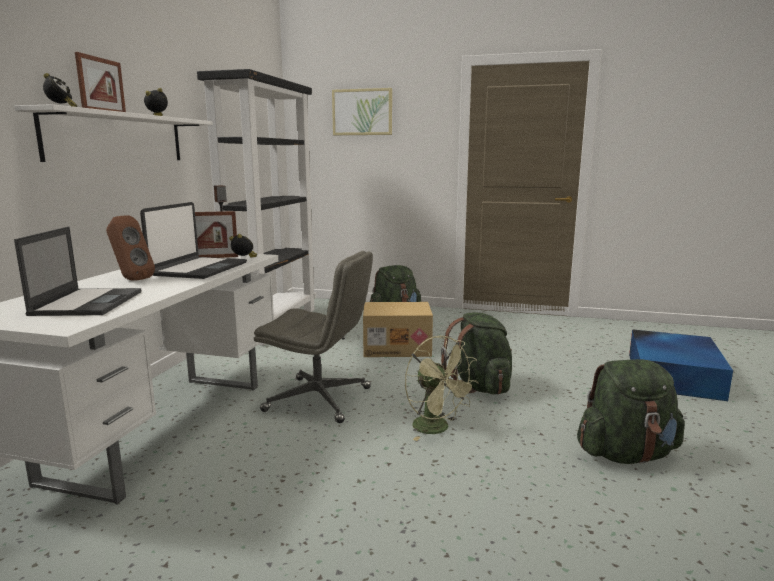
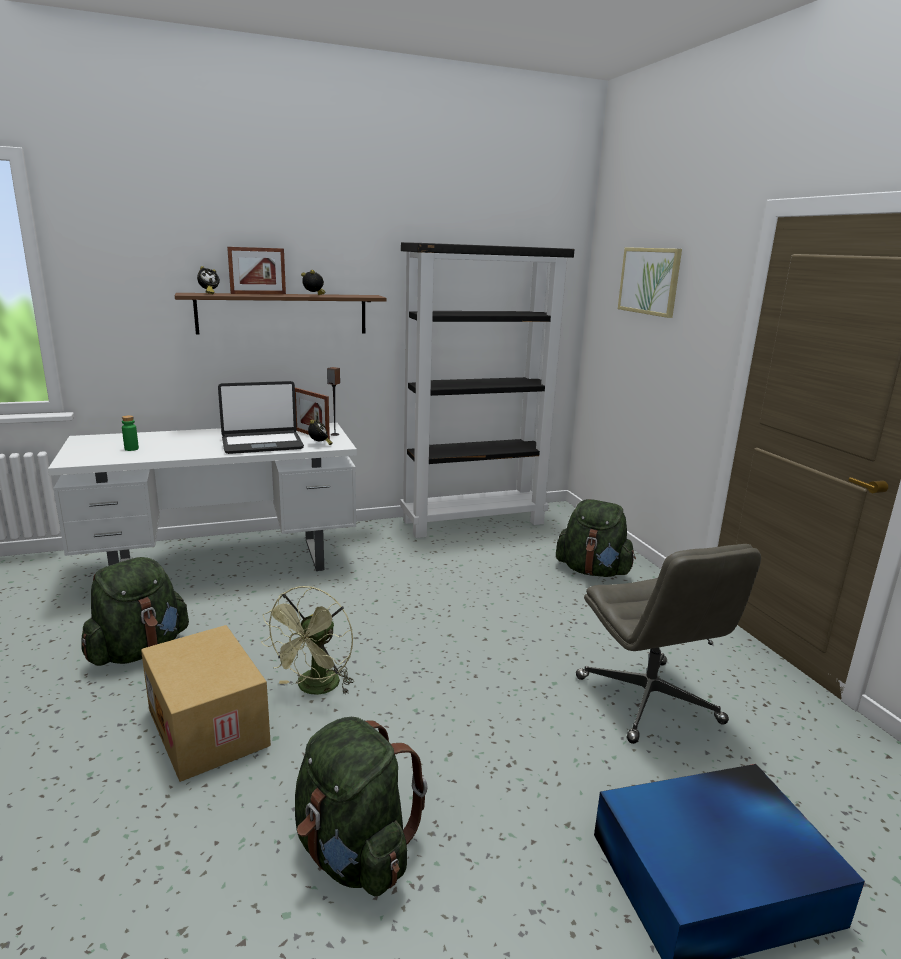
camera: 55 degrees right, 5 degrees up
(88, 302) = (131, 449): laptop -> green bottle
(118, 138) = (283, 314): white shelf -> brown shelf
(131, 280) = (207, 439): brown speaker -> none
(319, 399) = (325, 606): grey office chair -> grey office chair (649, 701)
(397, 348) = (499, 602): cardboard box -> cardboard box (210, 727)
(479, 386) = (449, 687): green backpack -> green backpack (139, 650)

